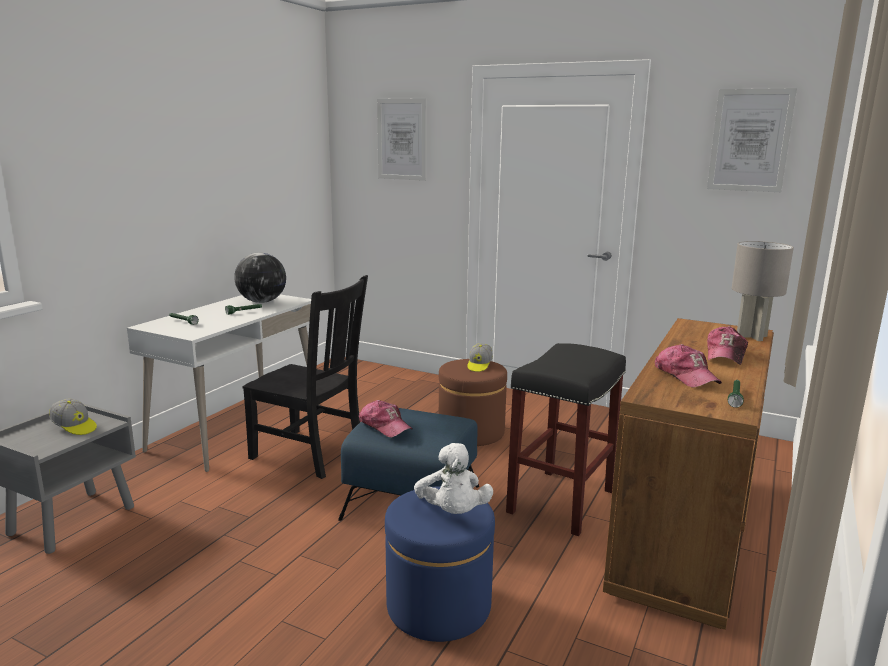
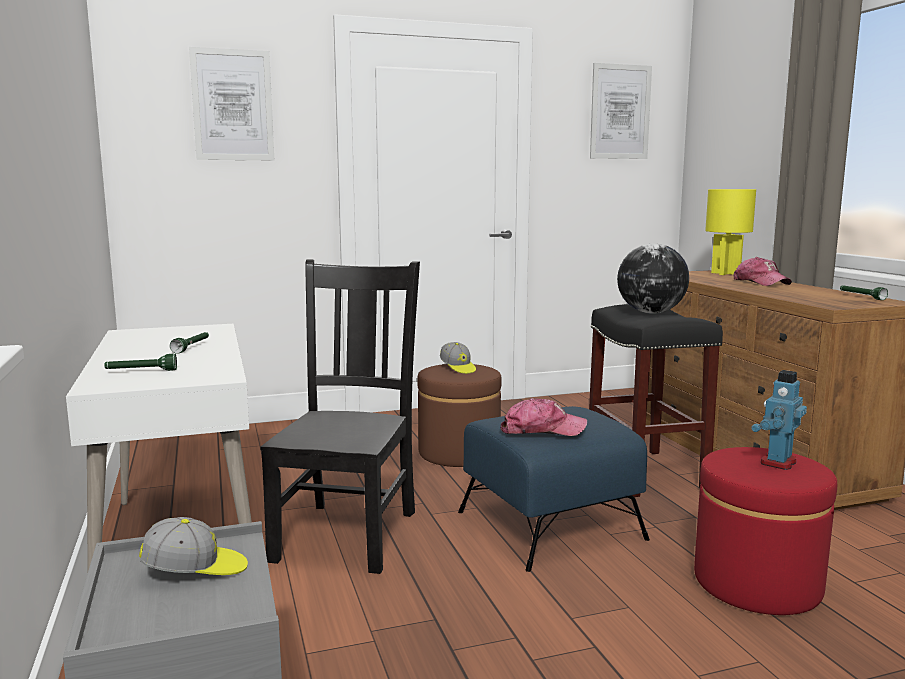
camera: 45 degrees left, 5 degrees down
(261, 302) = (171, 336): globe -> globe (651, 313)
(310, 454) = (348, 533): black chair -> black chair turned 60 degrees counterclockwise
(438, 606) = (757, 583): blue ottoman -> red ottoman
(453, 513) = (777, 462): white plush toy -> toy robot
(685, 376) = (796, 294): cap -> none
(752, 336) = (726, 273): grey table lamp -> yellow table lamp

